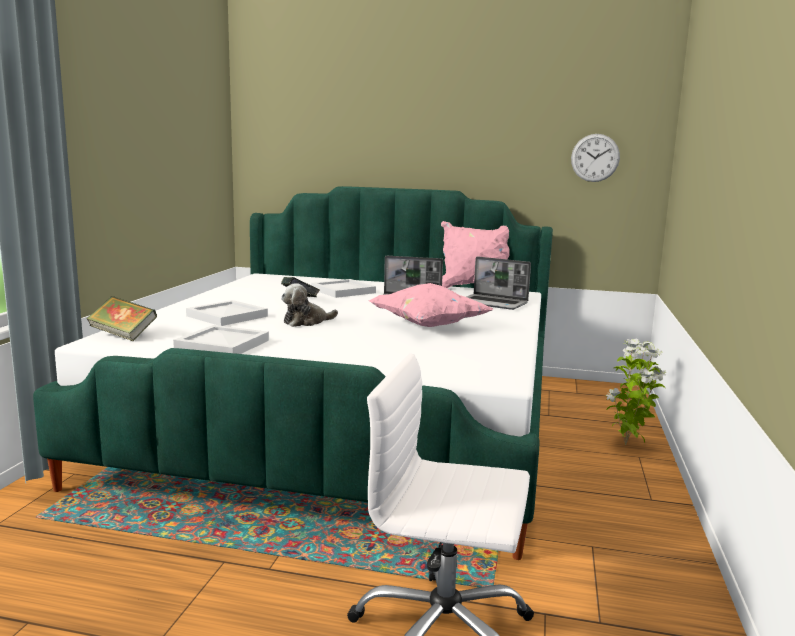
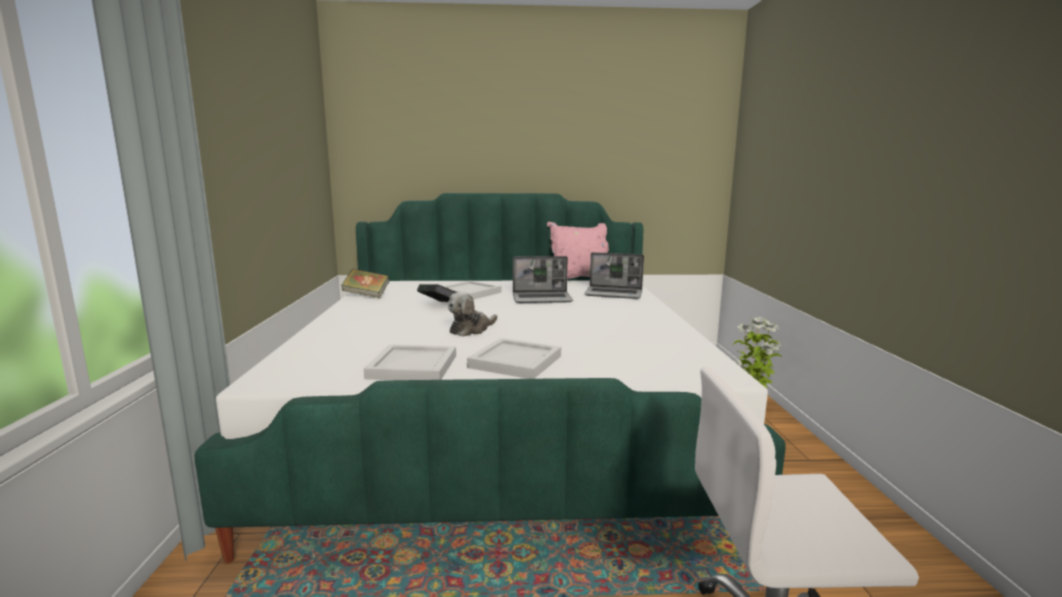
camera: 15 degrees left, 0 degrees up
(123, 335) = (289, 367): book -> book (366, 296)
(225, 316) = (382, 331): white tray -> white tray (514, 362)
(427, 326) = (587, 322): pink pillow -> none
(595, 158) = (672, 161): wall clock -> none

